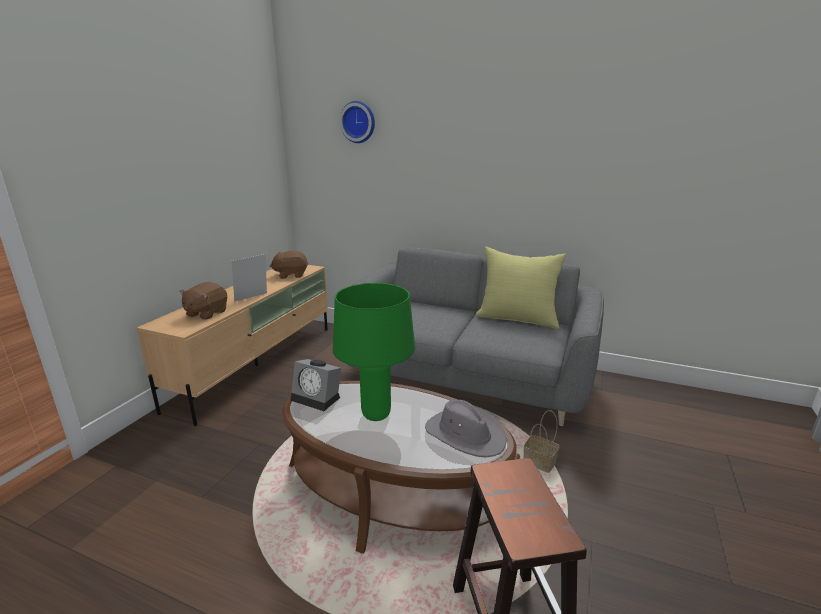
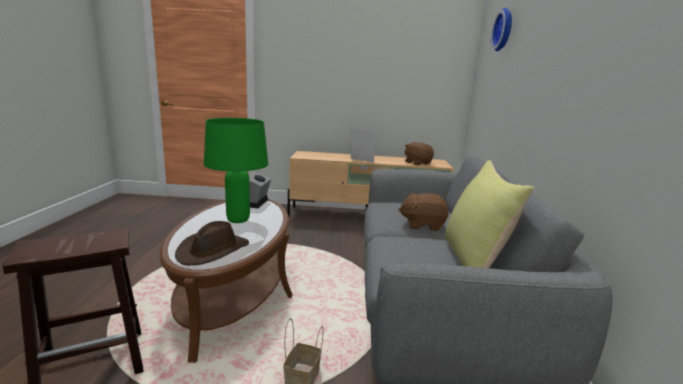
camera: 70 degrees right, 5 degrees down
(206, 313) = (325, 156): brown plush toy -> brown plush toy (422, 225)
(465, 434) = (213, 251): grey hat -> brown hat

